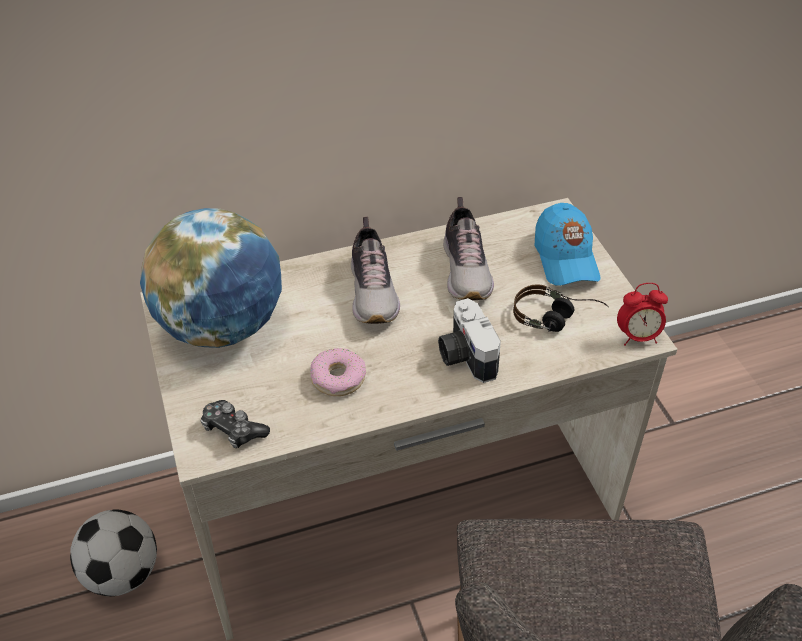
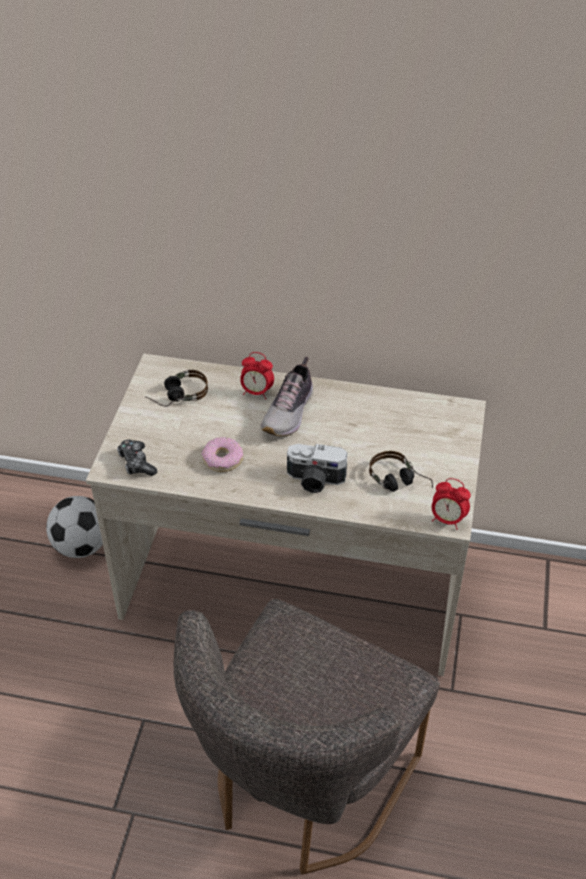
camera: 30 degrees right, 0 degrees up
(222, 326) = (176, 396): globe -> headphones
(317, 284) = (256, 392): none -> alarm clock
(464, 356) = (315, 480): camera -> camera turned 90 degrees counterclockwise
(466, 270) = (365, 423): shoe -> none
(565, 258) = (443, 444): blue cap -> none

